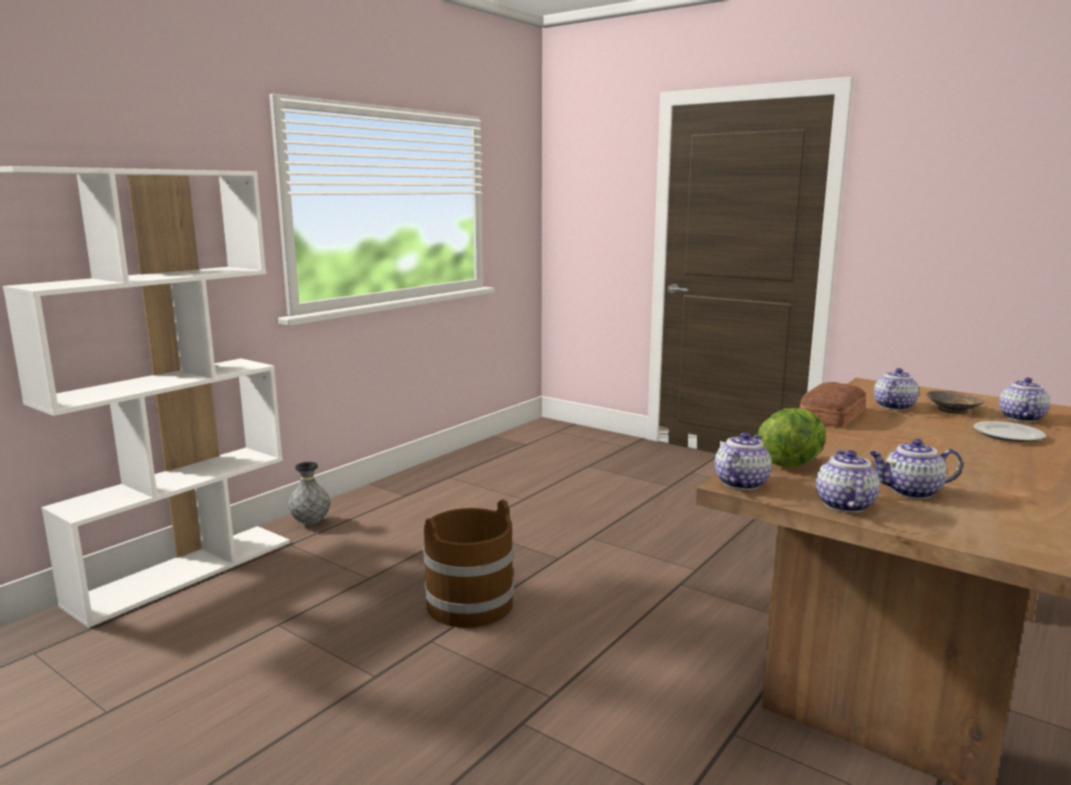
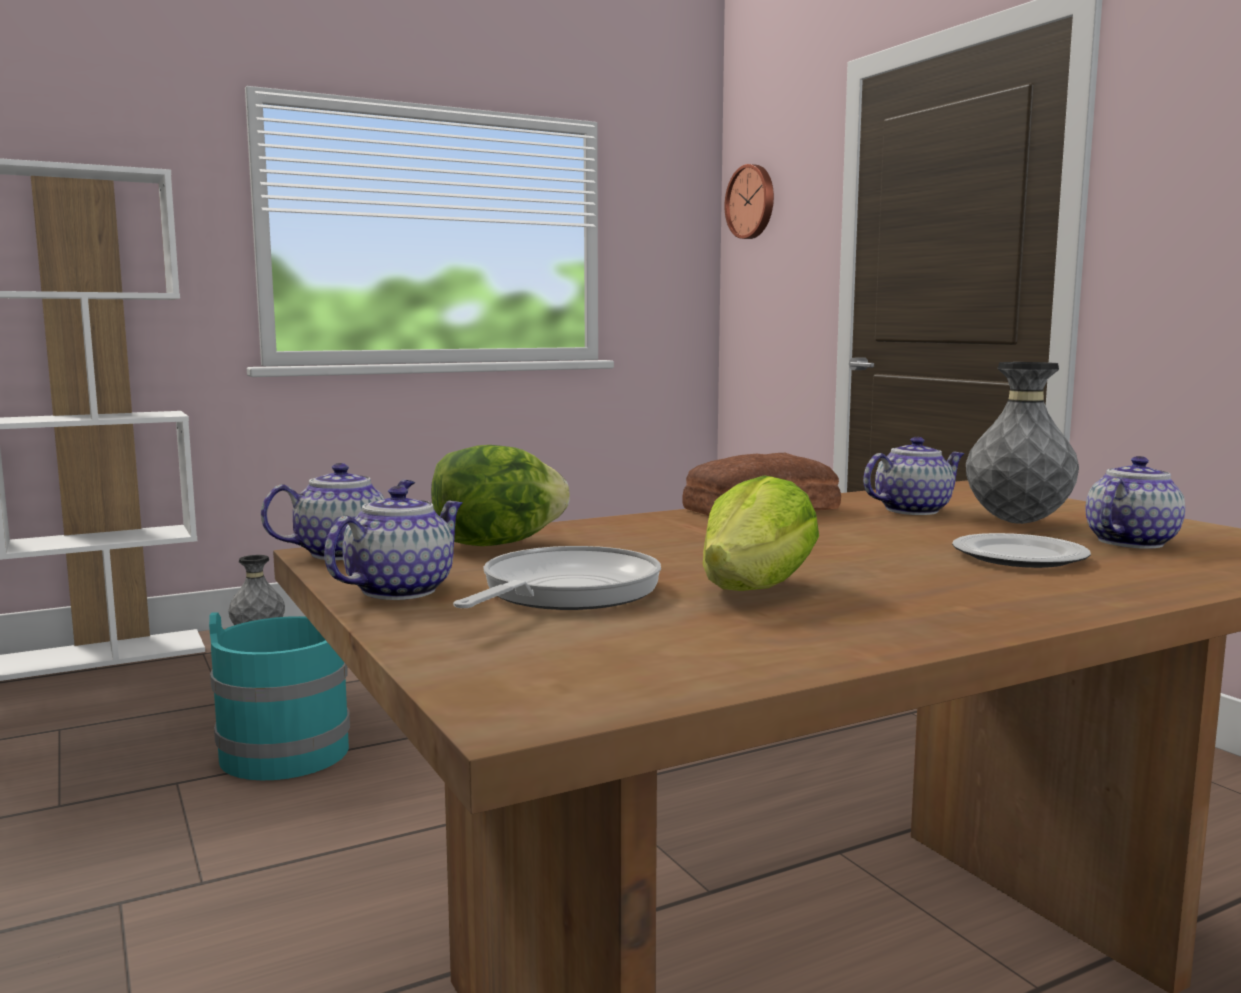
camera: 25 degrees right, 5 degrees down
(470, 604) = (286, 752): brown bucket -> turquoise bucket
(573, 174) = (752, 202): none -> wall clock
(910, 492) = (564, 592): teapot -> frying pan
(953, 410) = (1017, 522): brown bowl -> grey vase
(972, 475) = (756, 589): none -> lettuce

